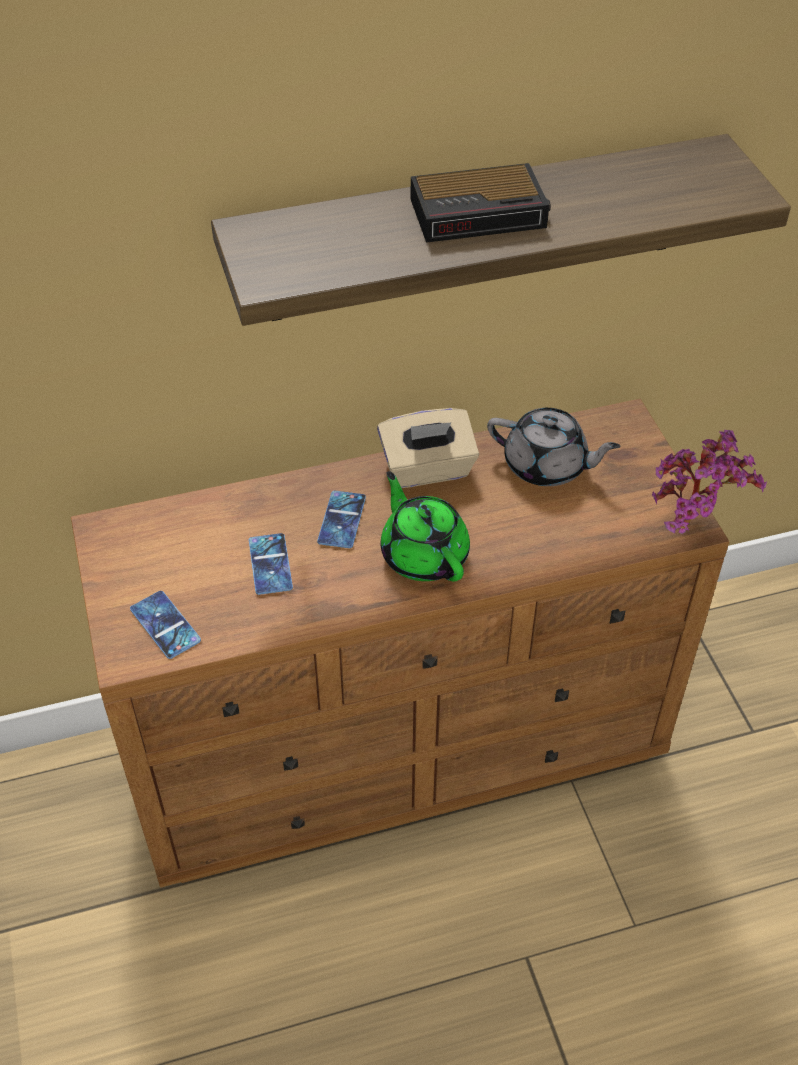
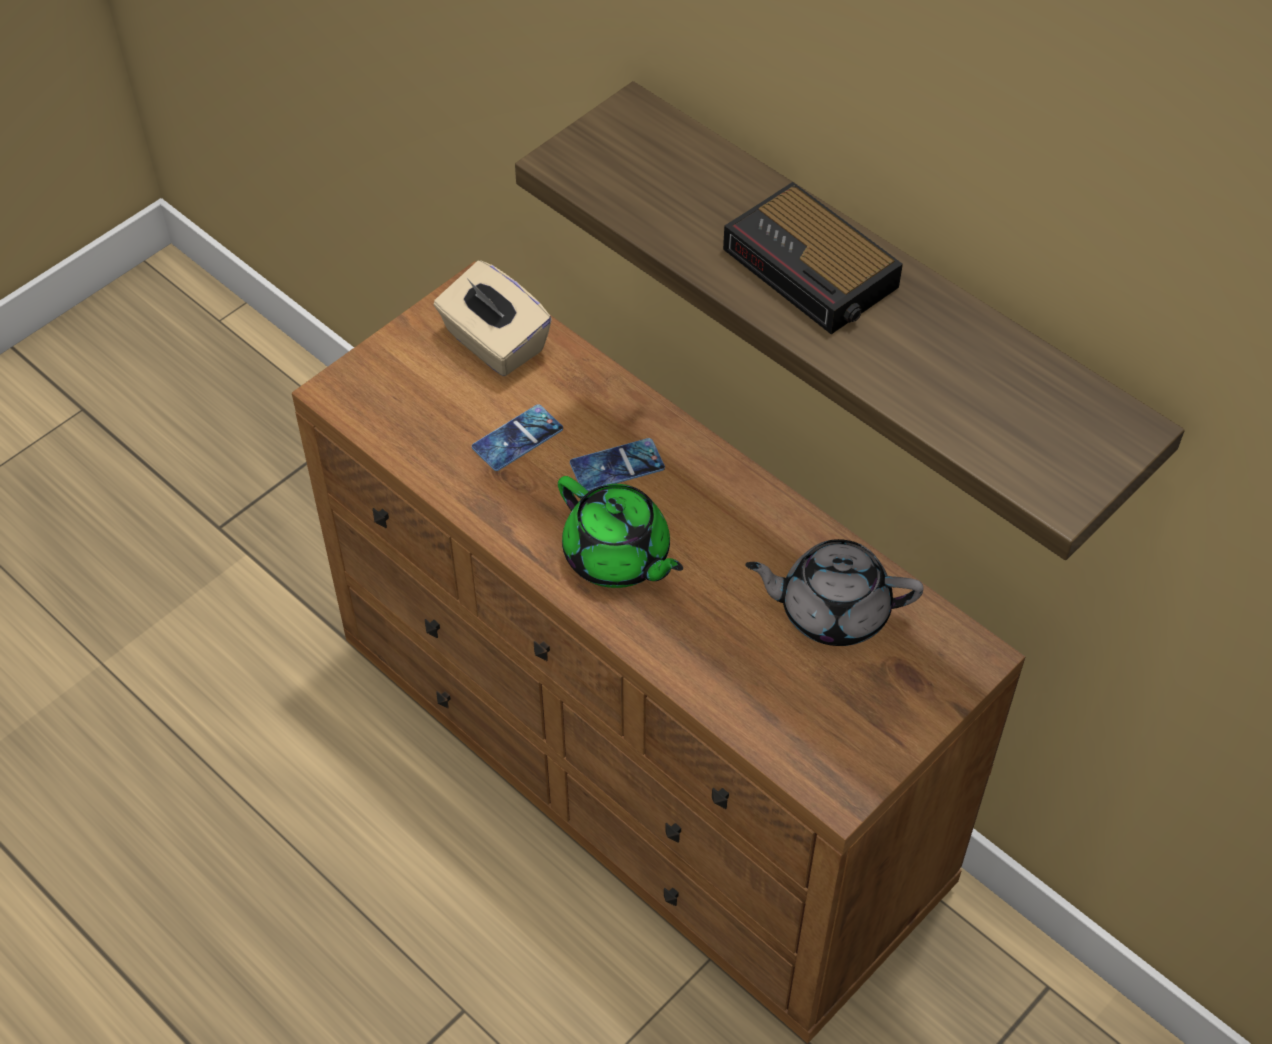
camera: 60 degrees right, 5 degrees up
(165, 625) = (390, 399): phone -> none
(424, 554) = (618, 556): green teapot -> green teapot turned 105 degrees clockwise
(427, 469) = (744, 504): beige tissue box -> beige tissue box (494, 343)
(546, 466) = (832, 610): grey teapot -> grey teapot turned 105 degrees clockwise
(690, 532) = (830, 793): potted plant -> none

